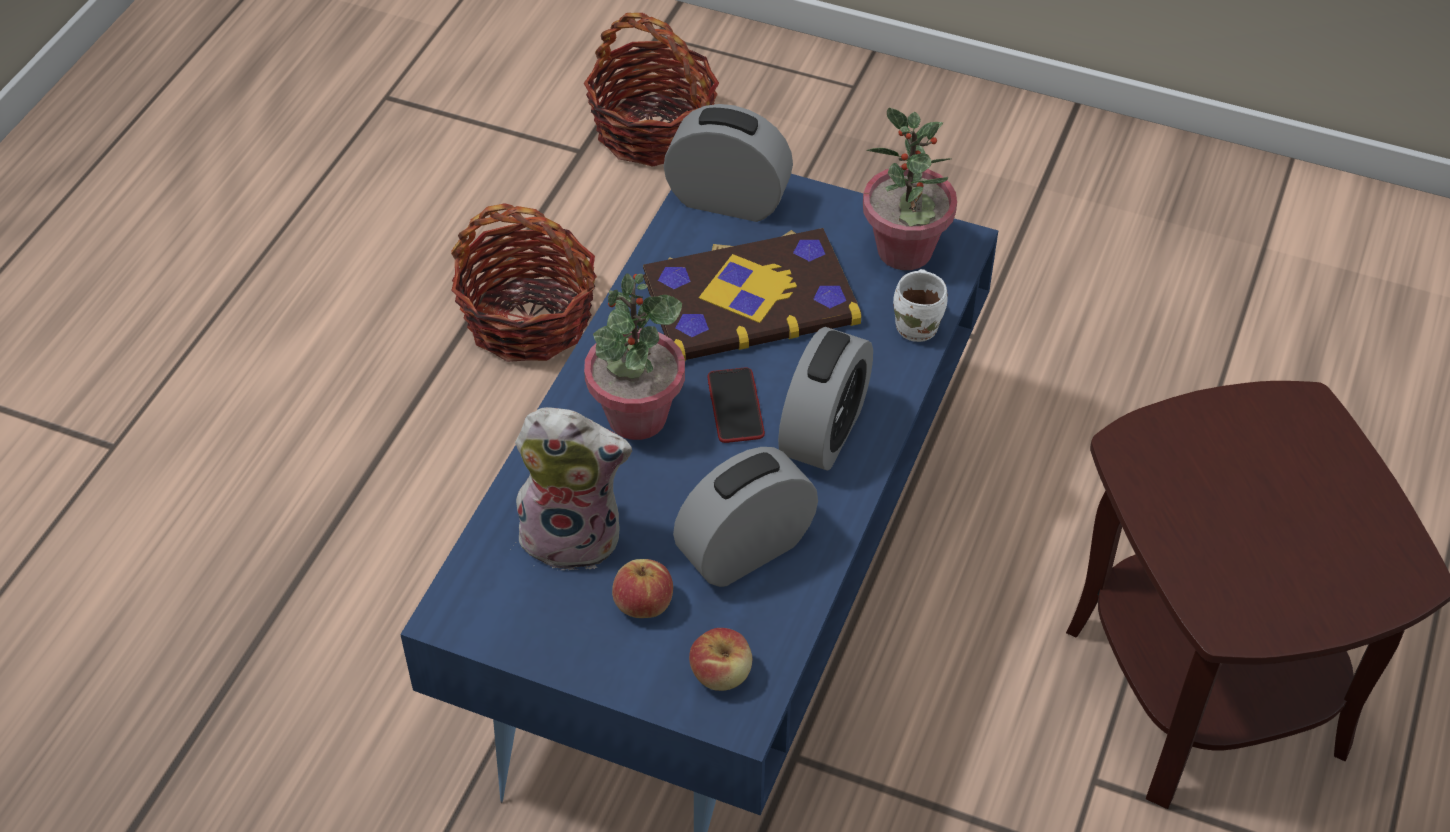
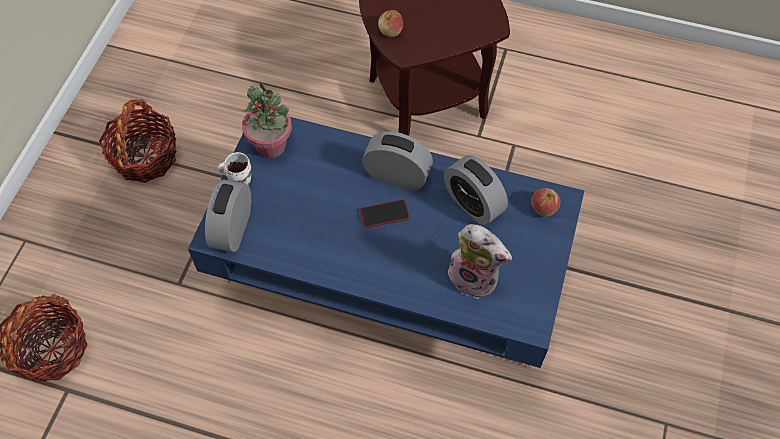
camera: 95 degrees left, 10 degrees up
(529, 319) = (213, 400): basket -> basket (145, 157)
(575, 535) = (475, 277): plush toy -> plush toy turned 120 degrees clockwise
(636, 417) = (395, 258): potted plant -> none
(643, 603) = (511, 243): apple -> apple (390, 31)
(750, 298) = (308, 213): book -> none
(919, 326) = (324, 139): white mug -> white mug (239, 178)

